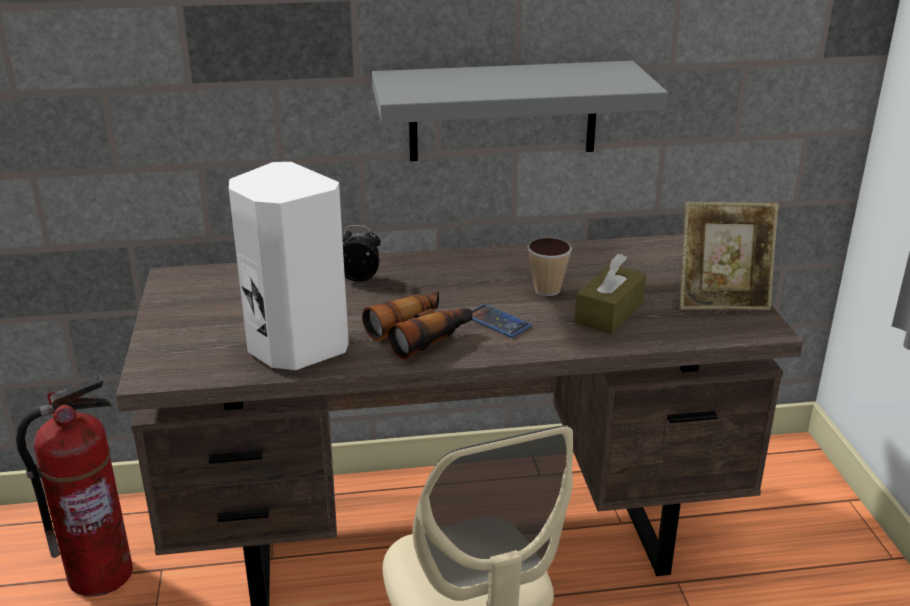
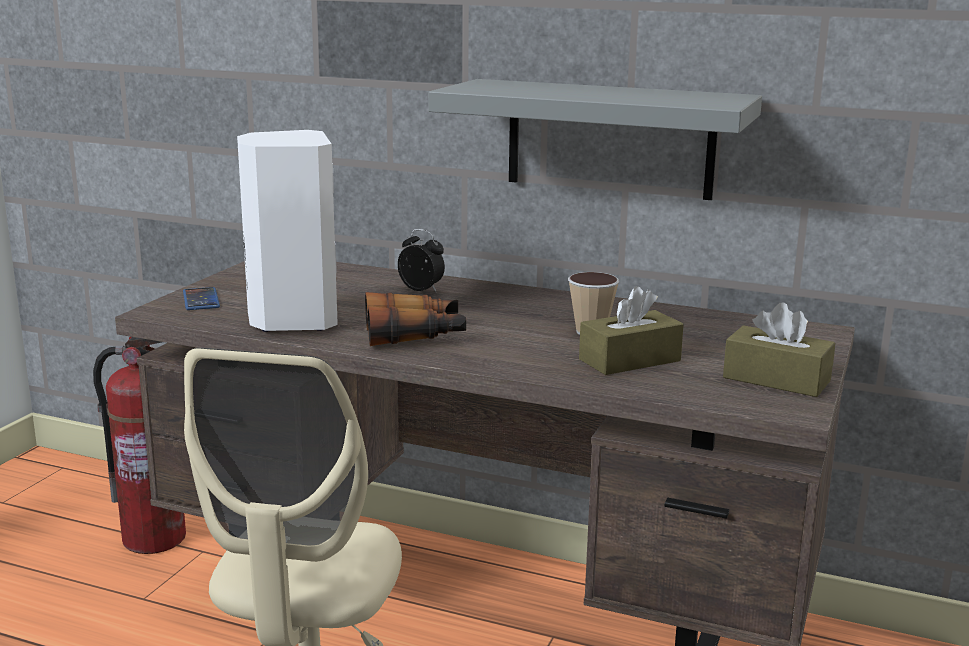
camera: 30 degrees right, 10 degrees down
(497, 322) = (502, 342): phone -> phone (201, 300)
(721, 302) = (776, 379): picture frame -> brown tissue box

